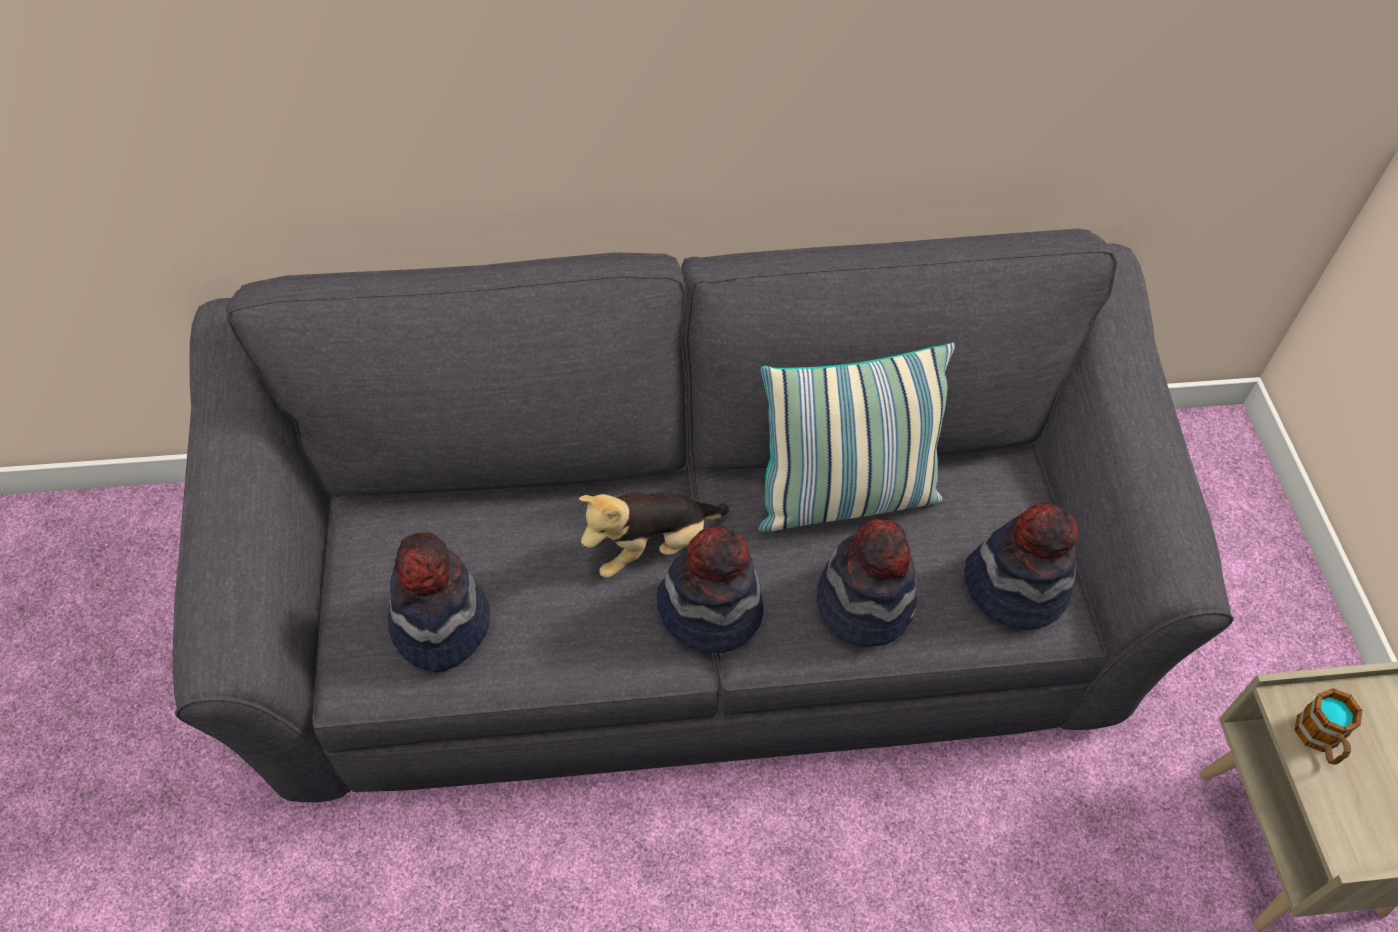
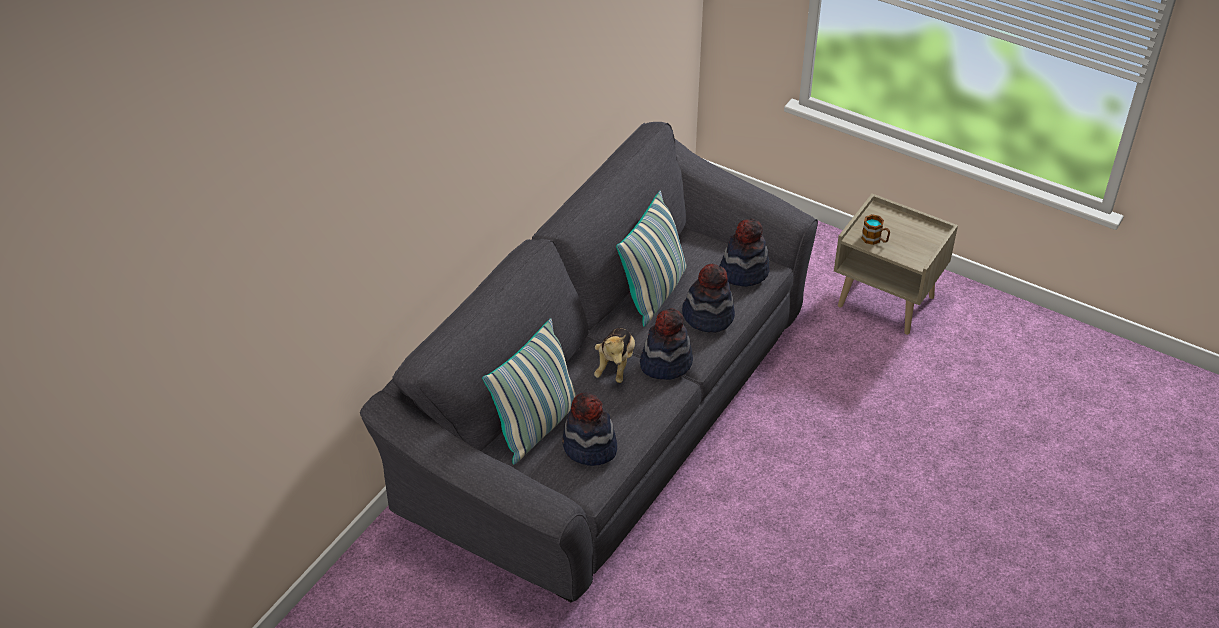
camera: 50 degrees left, 10 degrees down
(434, 530) = (537, 426): none -> pillow

